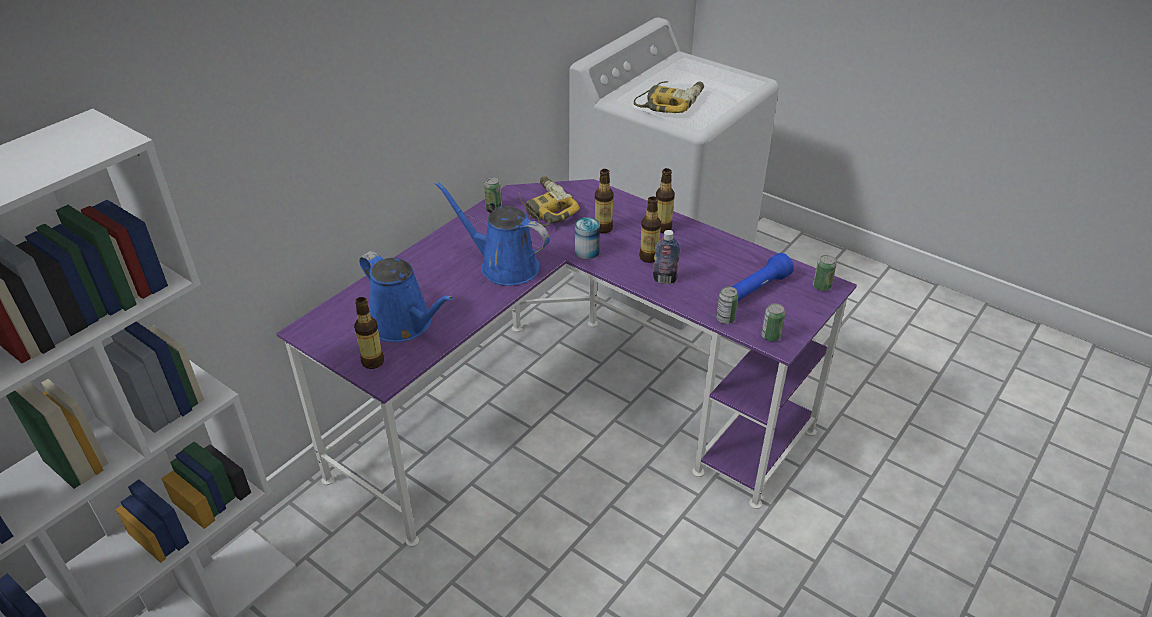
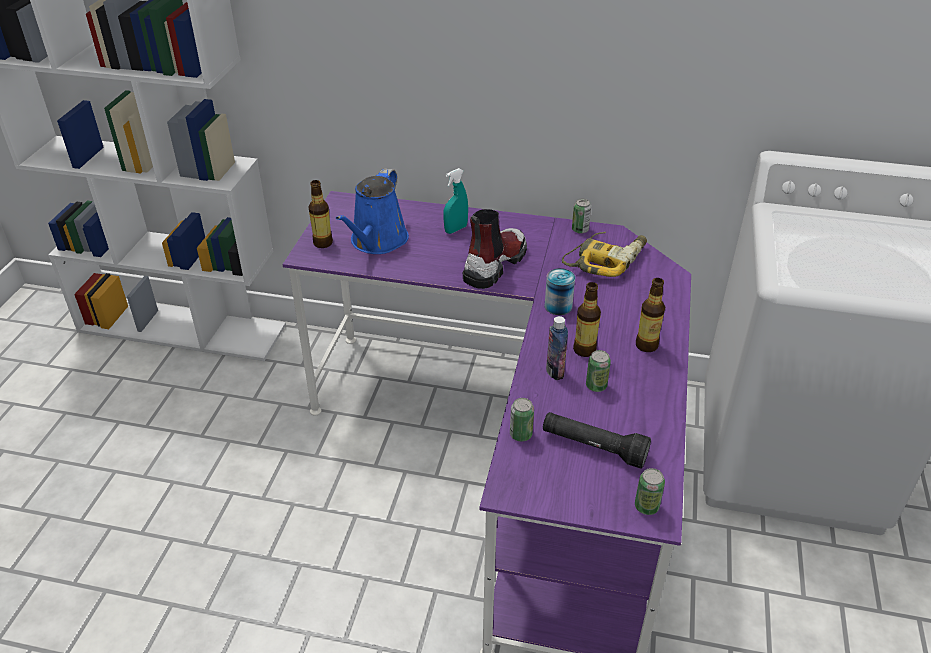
camera: 65 degrees right, 0 degrees up
(430, 271) = (455, 229): none -> turquoise spray bottle
(504, 266) = (494, 265): blue watering can -> boot
(603, 228) = (607, 305): bottle -> none
(670, 103) = (815, 248): power drill -> none
(756, 289) = (593, 447): blue flashlight -> black flashlight
(770, 336) = (516, 479): can -> can (596, 386)

